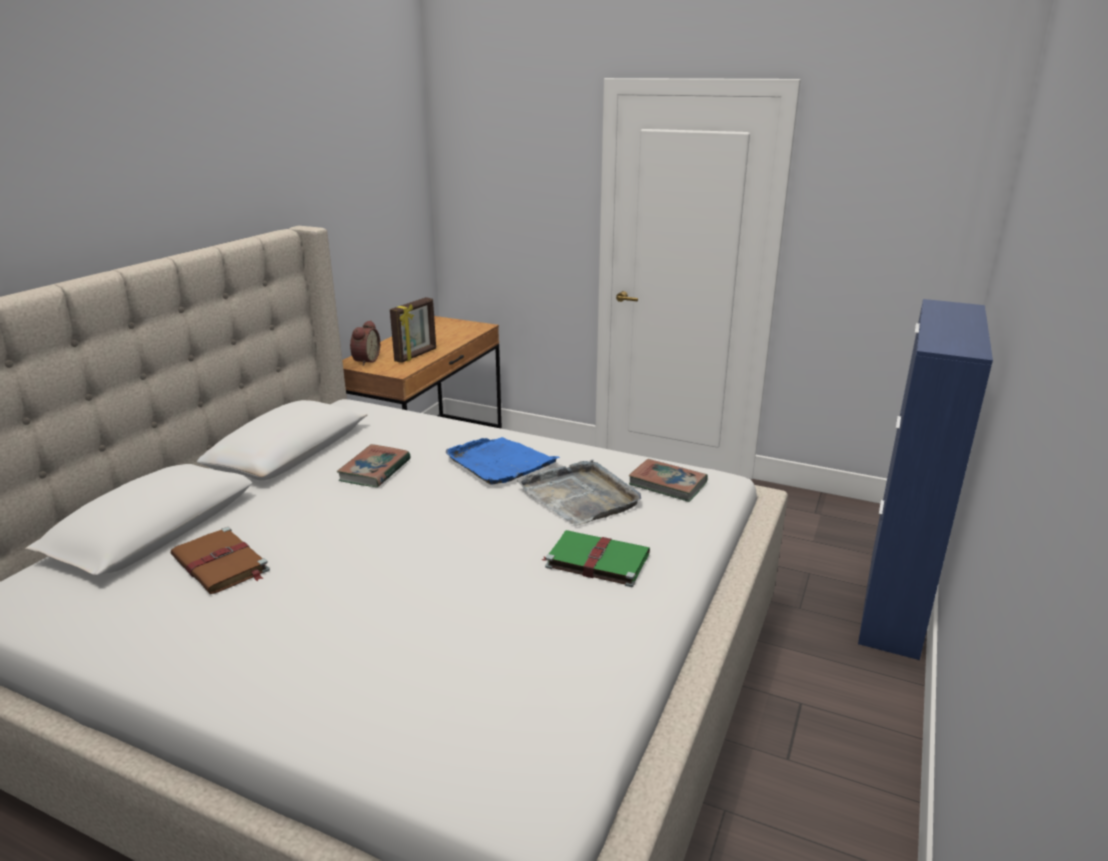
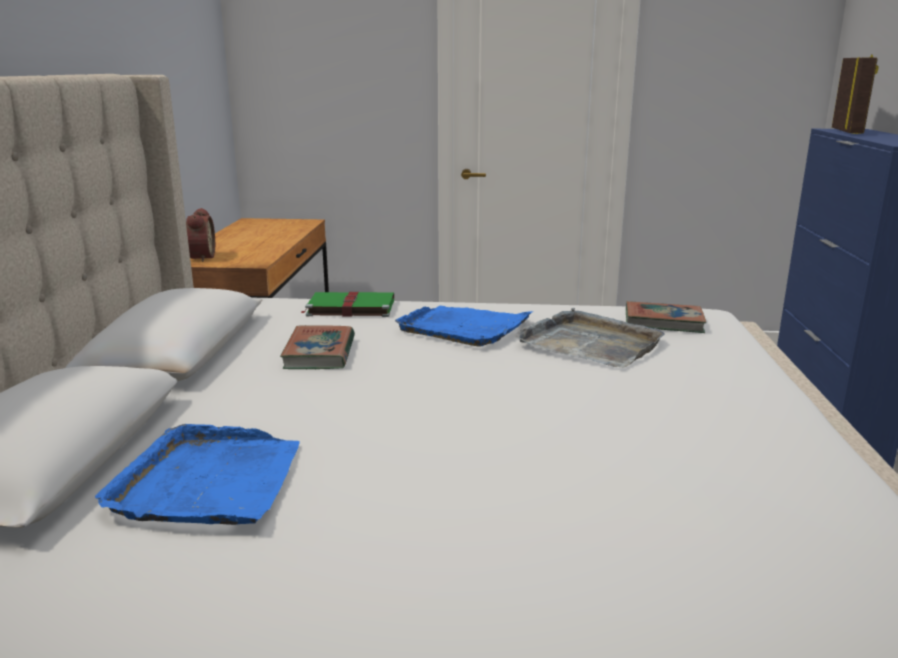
camera: 20 degrees left, 5 degrees down
(221, 564) = (209, 482): brown book -> blue tray
(416, 355) = (259, 248): picture frame -> picture frame (848, 131)
(595, 560) = (684, 395): green book -> green book (349, 308)

